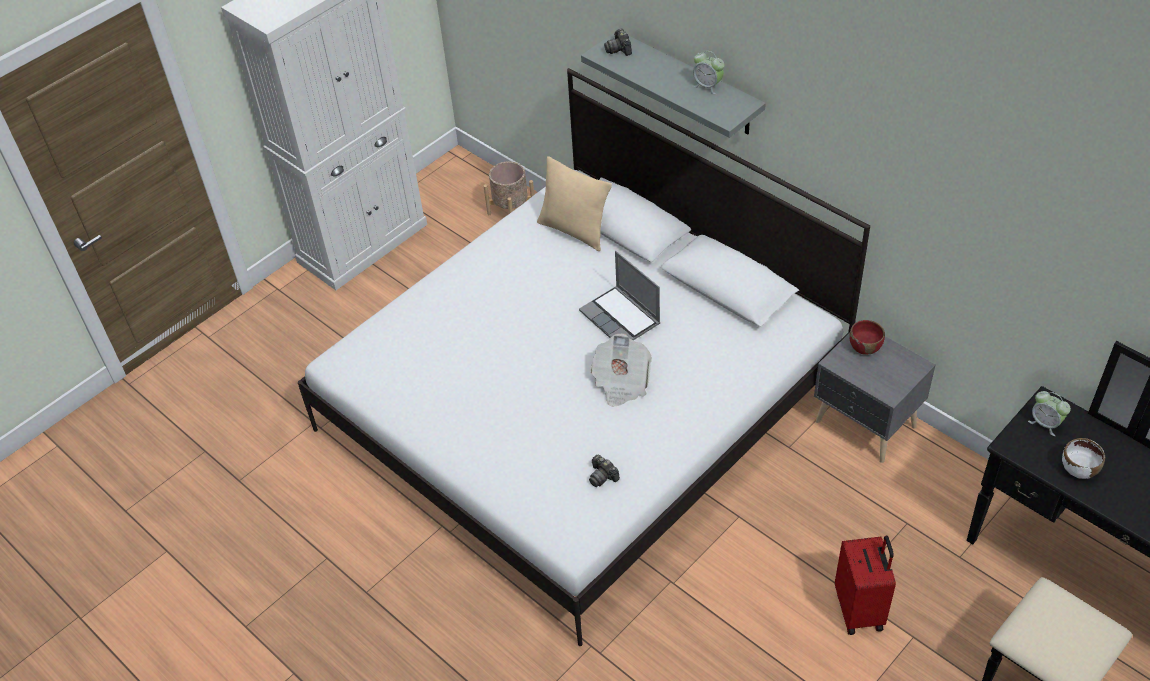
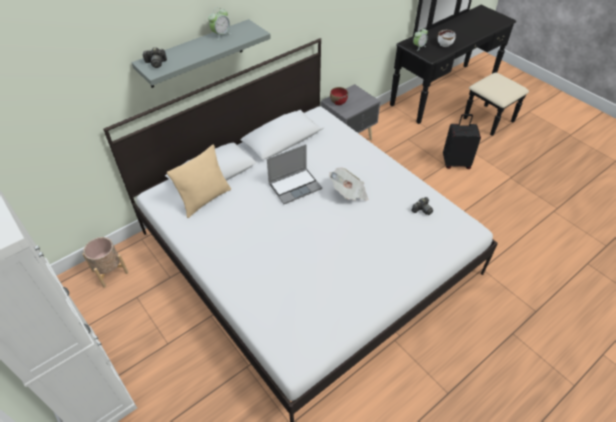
camera: 85 degrees left, 0 degrees up
(860, 610) = (456, 163): red suitcase -> black suitcase

